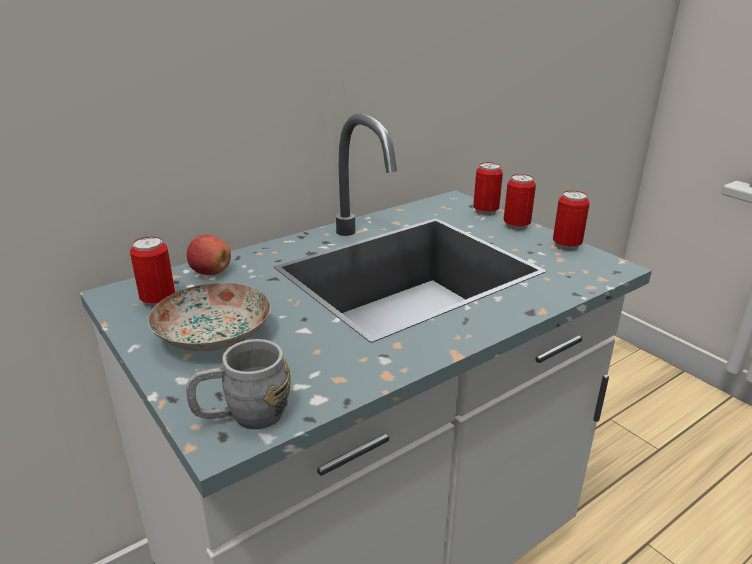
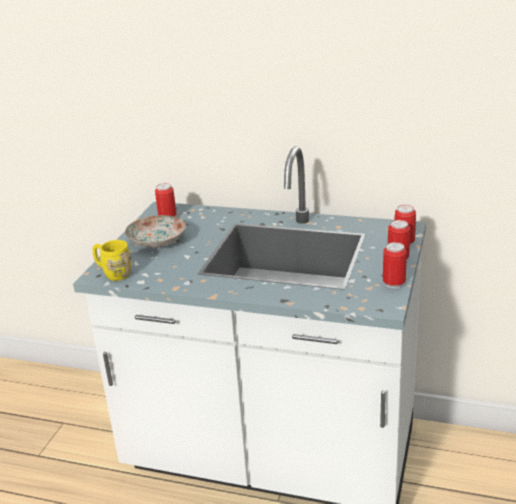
camera: 55 degrees right, 0 degrees up
(211, 272) = (207, 214): apple -> none
(243, 416) = (113, 273): grey mug -> yellow mug

